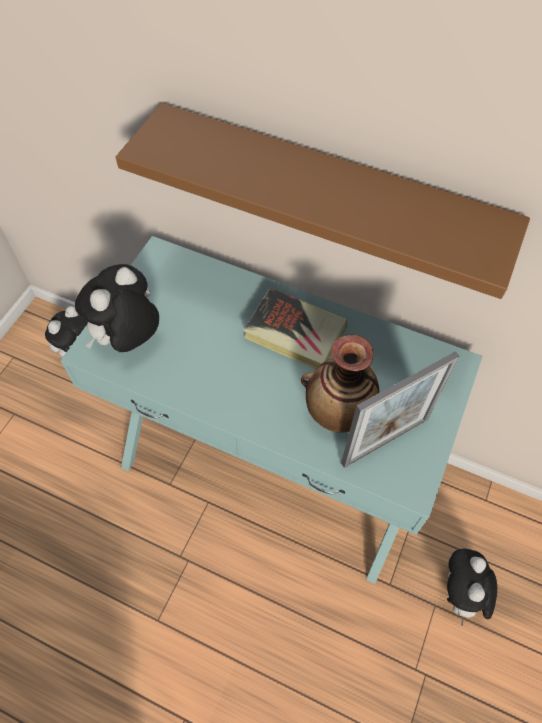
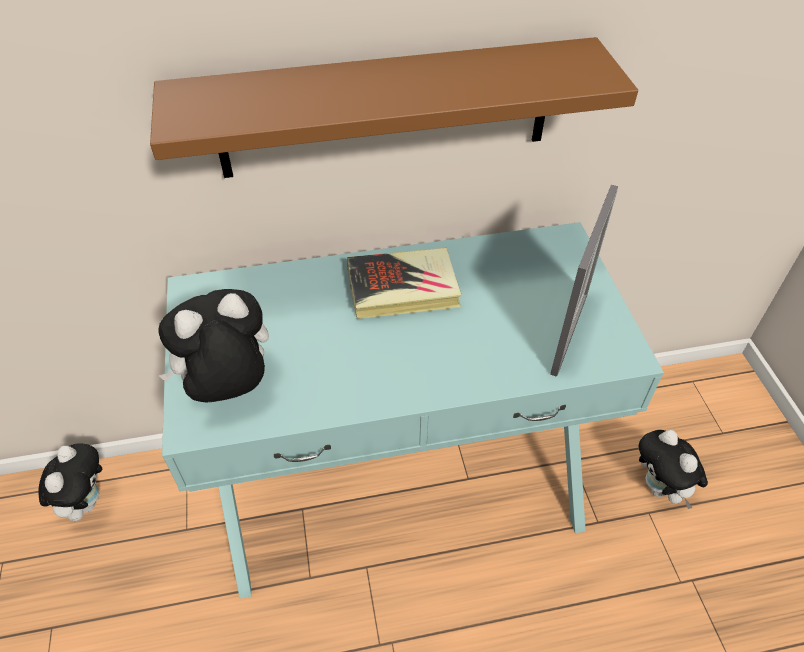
camera: 35 degrees left, 10 degrees down
(128, 339) = (228, 388): plush toy -> plush toy turned 60 degrees clockwise
(339, 411) = (506, 331): vase -> none

